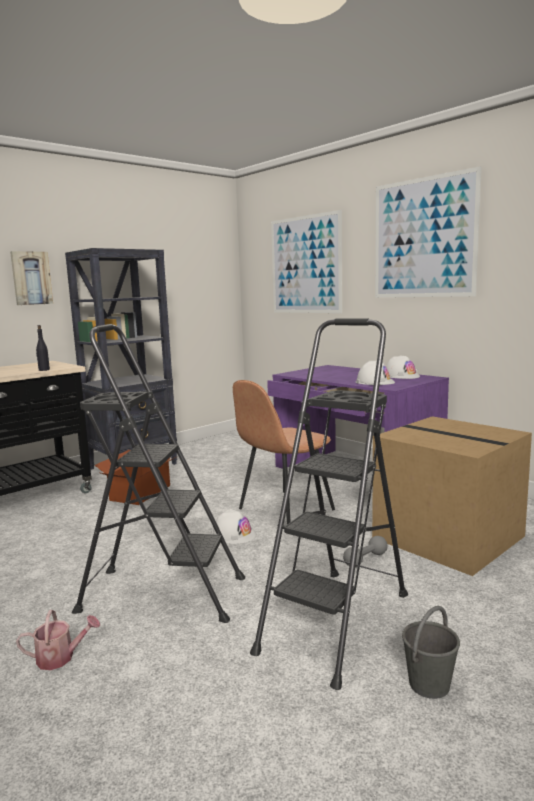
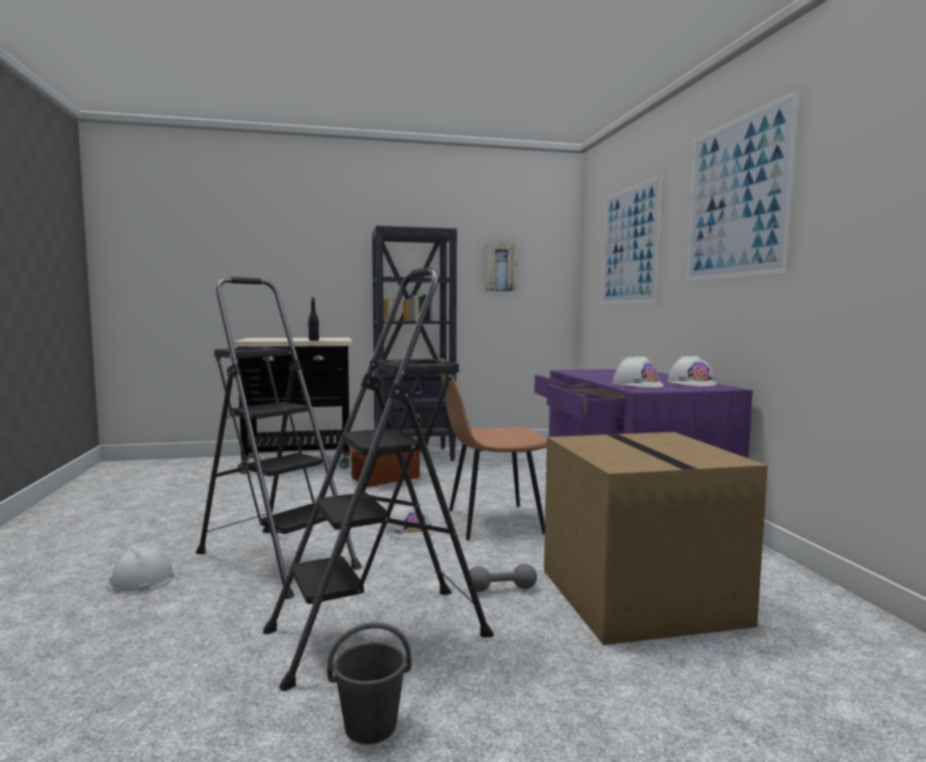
camera: 30 degrees right, 5 degrees down
(31, 278) = (338, 257): picture -> picture (500, 267)
(61, 657) = (140, 580): watering can -> white hard hat

